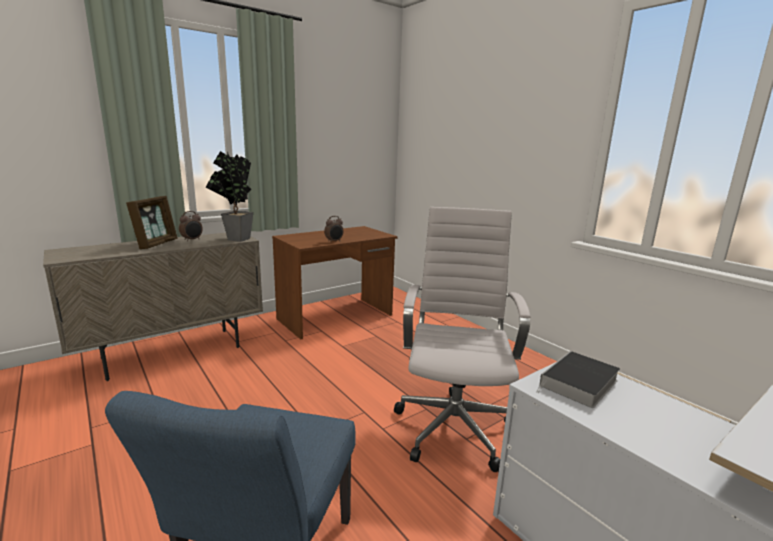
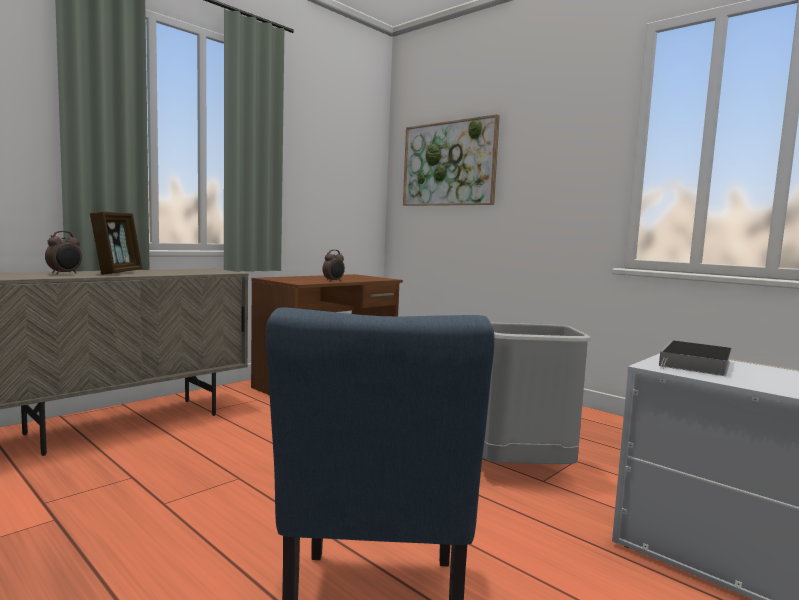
camera: 10 degrees left, 10 degrees down
(192, 240) = (162, 271): alarm clock -> alarm clock (65, 274)
(235, 239) = (218, 272): potted plant -> none
(444, 131) = (449, 164): none -> picture
(453, 425) = (522, 470): white office chair -> grey trash can

